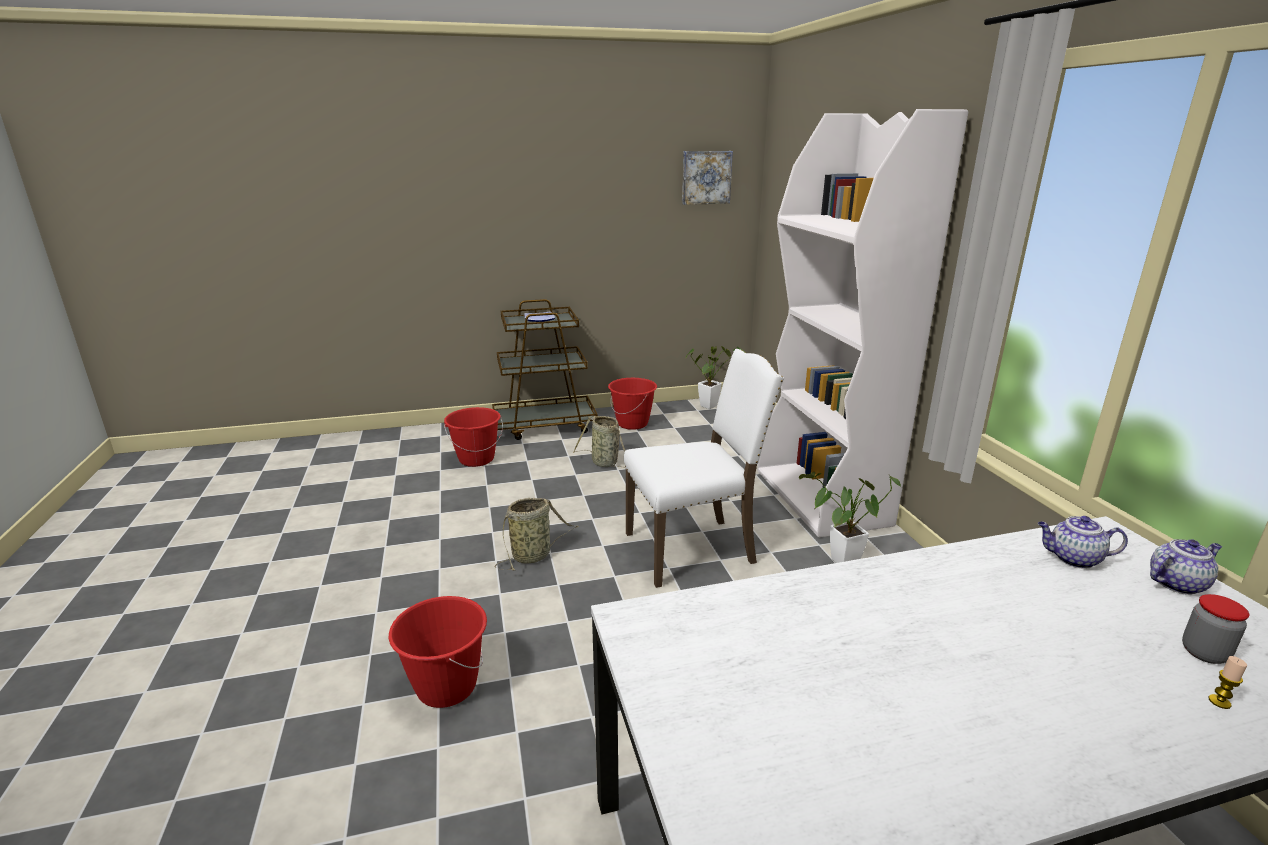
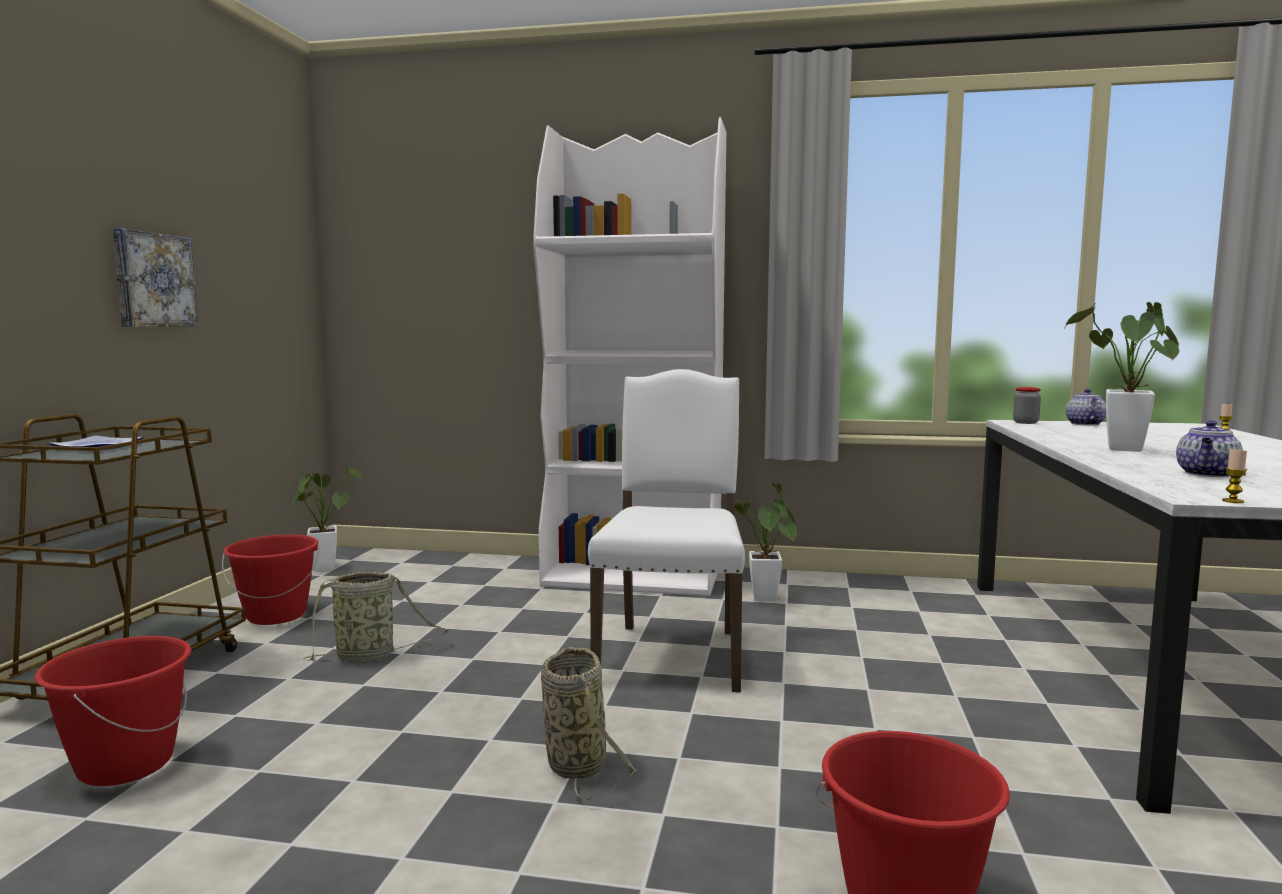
camera: 65 degrees left, 15 degrees down
(621, 636) = (1232, 501): none -> candle
(706, 177) = (265, 217): picture -> picture (153, 280)
(914, 600) = (1124, 450): none -> potted plant
(1073, 559) = (1052, 428): teapot -> teapot (1207, 474)
(1204, 653) = (1169, 431): jar -> jar (1025, 422)

